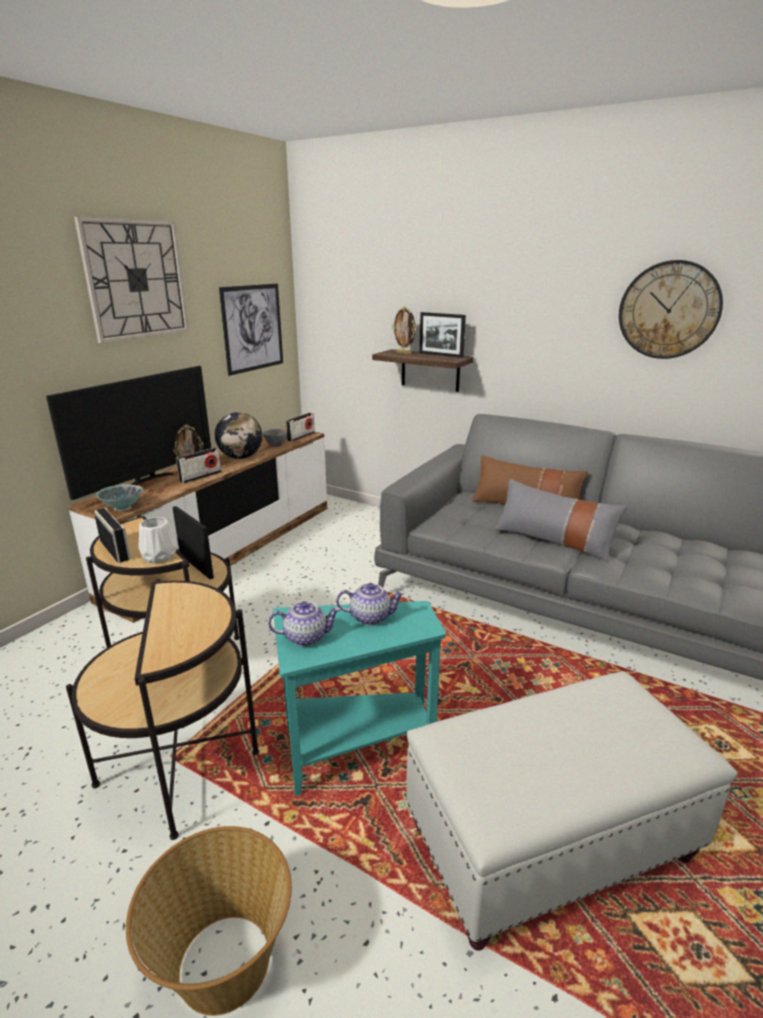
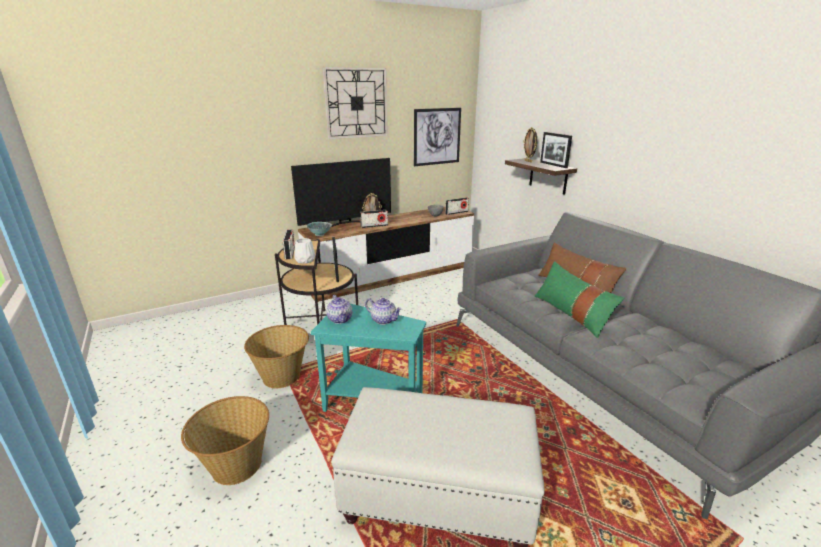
camera: 30 degrees right, 0 degrees up
(178, 768) = (282, 376): side table -> basket
(241, 457) = (407, 219): globe -> none
(306, 637) = (340, 319): teapot -> teapot turned 45 degrees clockwise
(553, 540) = (571, 313): grey pillow -> green pillow
(669, 310) = (731, 141): wall clock -> none

